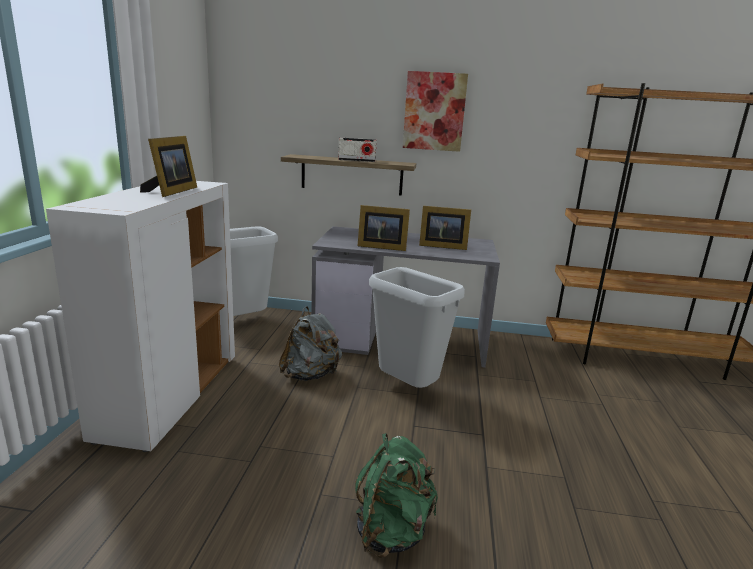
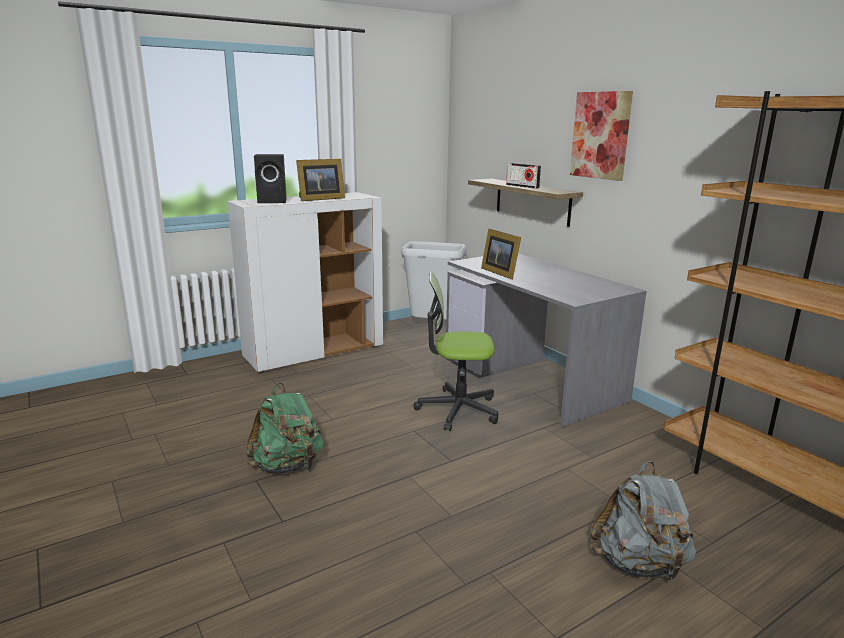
camera: 50 degrees right, 0 degrees up
(126, 201) = (273, 201): none -> black speaker
(310, 375) = (410, 374): grey backpack -> grey backpack (638, 564)
(406, 389) = (458, 409): grey trash can -> office chair
(441, 246) = (562, 283): picture frame -> none

